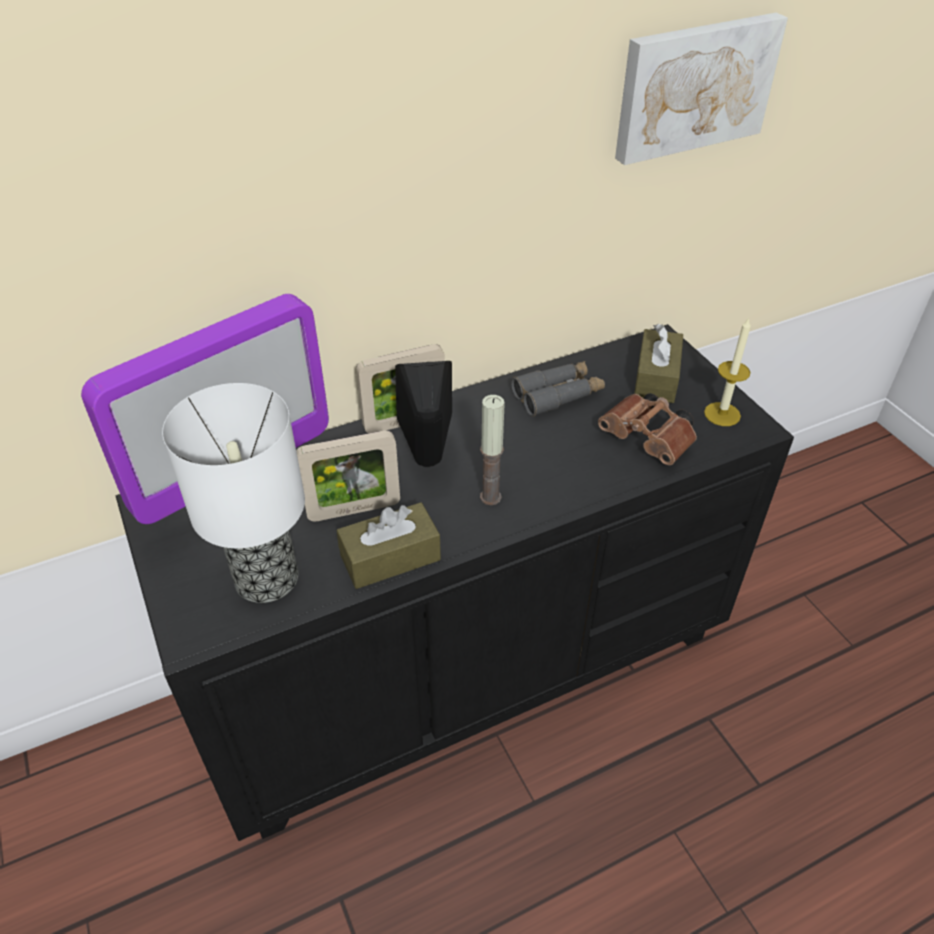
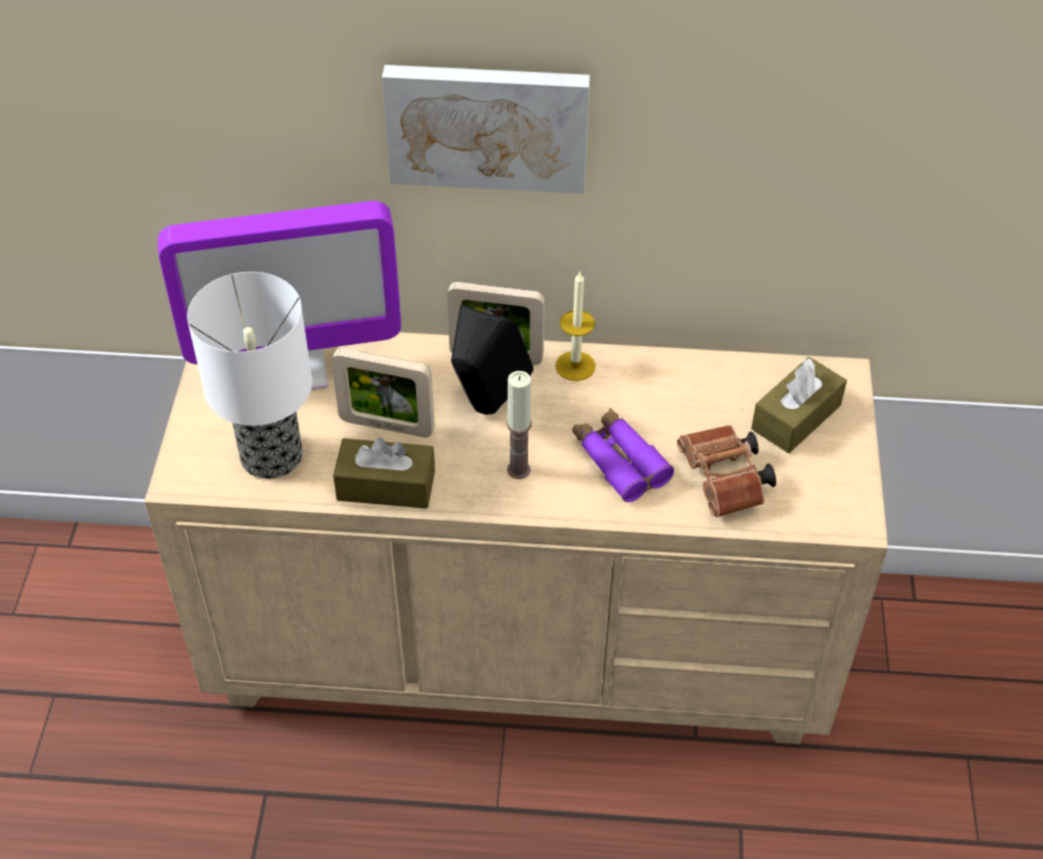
camera: 30 degrees right, 5 degrees up
(466, 666) = (520, 644): black dresser -> beige dresser
(558, 395) = (672, 392): grey binoculars -> none
(561, 458) = (619, 461): none -> purple binoculars
(694, 86) = (912, 114): picture -> picture (487, 124)
(722, 414) = (831, 488): candle -> candle (575, 366)

